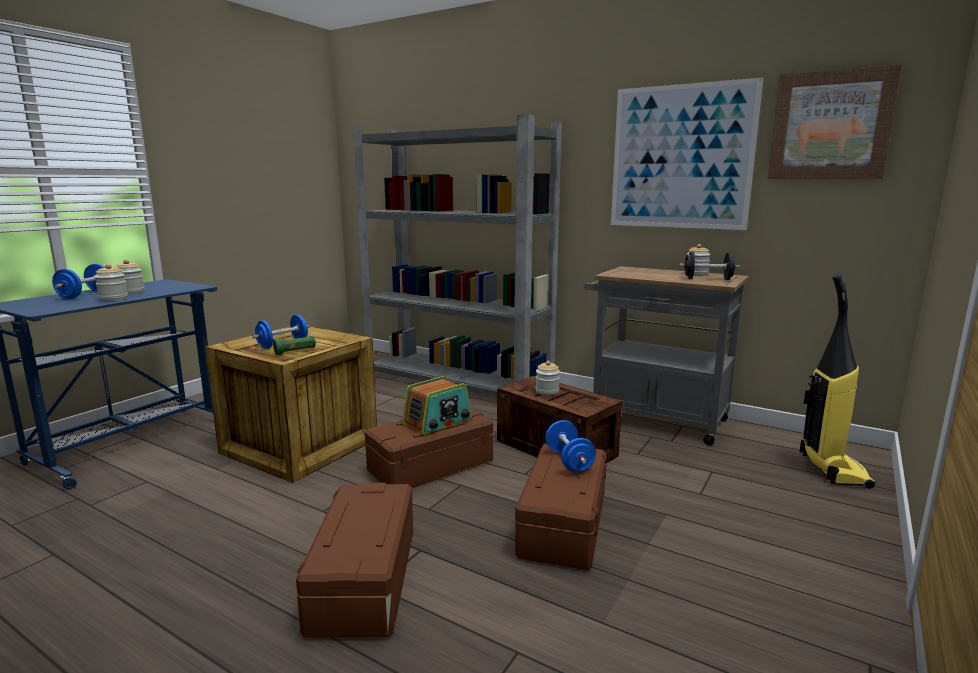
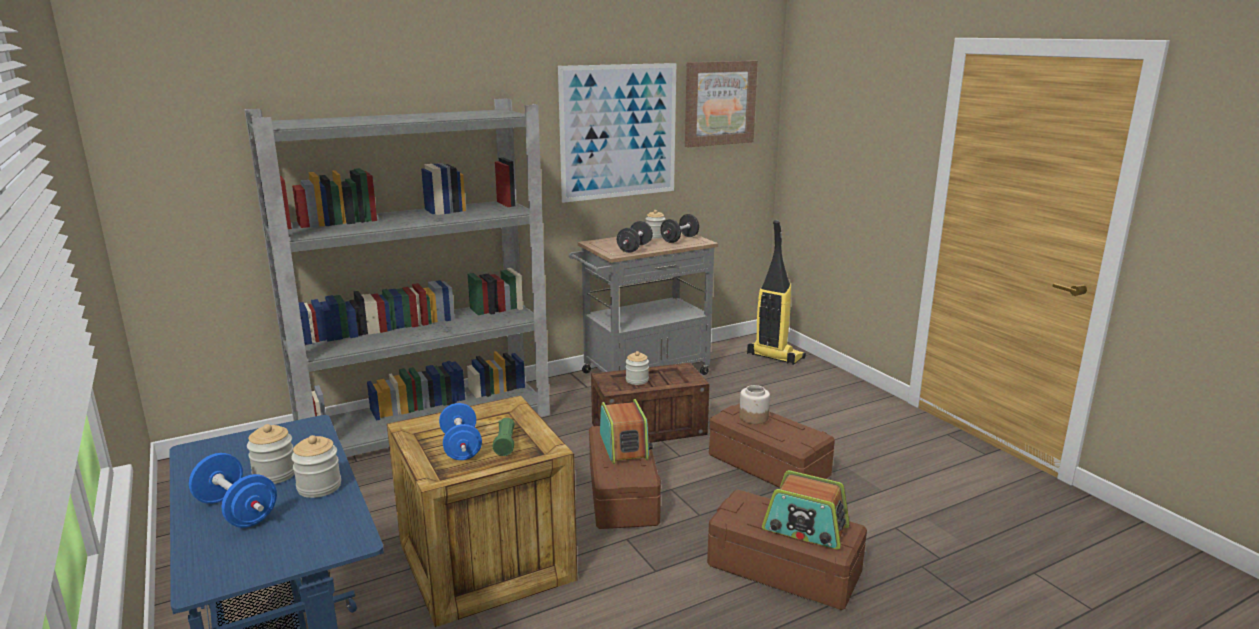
camera: 60 degrees left, 5 degrees up
(350, 534) = (805, 529): none -> radio
(569, 461) = (754, 417): blue dumbbell -> jar
(641, 275) = (634, 248): none -> black dumbbell

